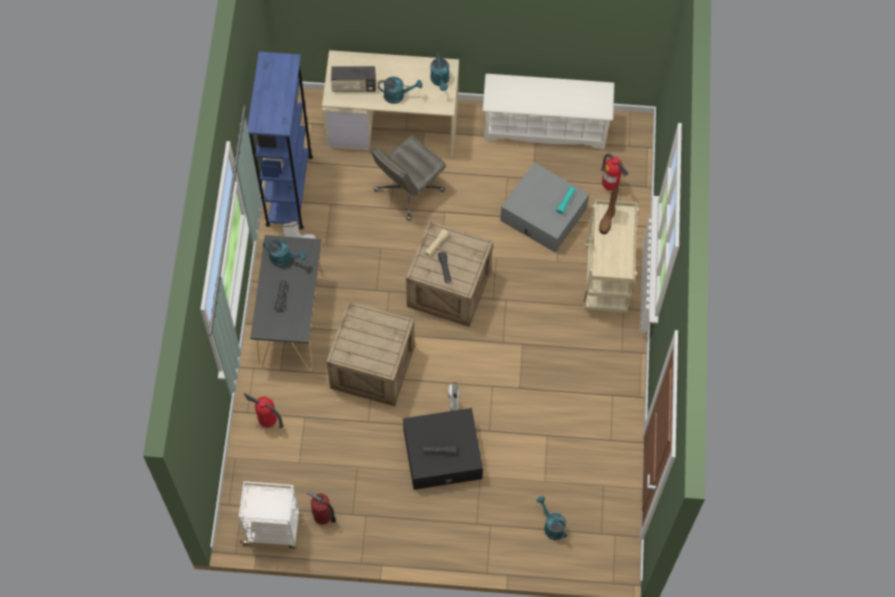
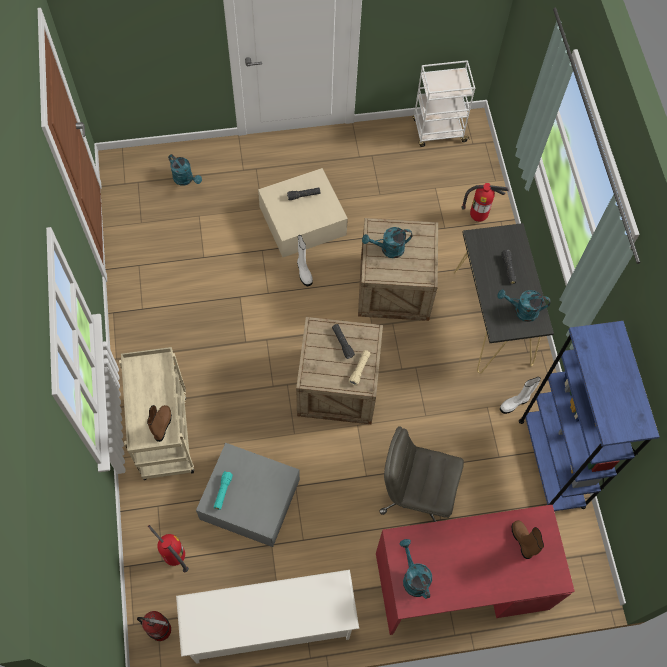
camera: 165 degrees right, 0 degrees up
(322, 516) = (398, 149): fire extinguisher -> fire extinguisher (160, 629)
(353, 86) = (522, 541): radio -> brown boot
(393, 123) = (460, 582): beige desk -> red desk
(398, 95) = (462, 541): turquoise watering can -> turquoise watering can (388, 249)
(408, 191) = (415, 494): grey office chair -> grey office chair turned 105 degrees counterclockwise
(442, 454) = (302, 221): black storage box -> beige storage box

